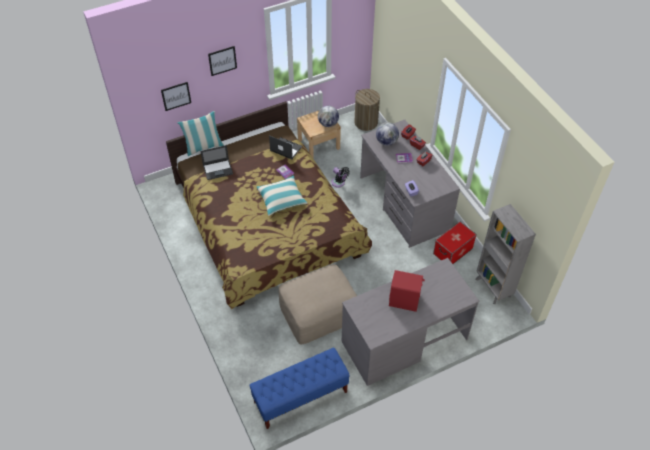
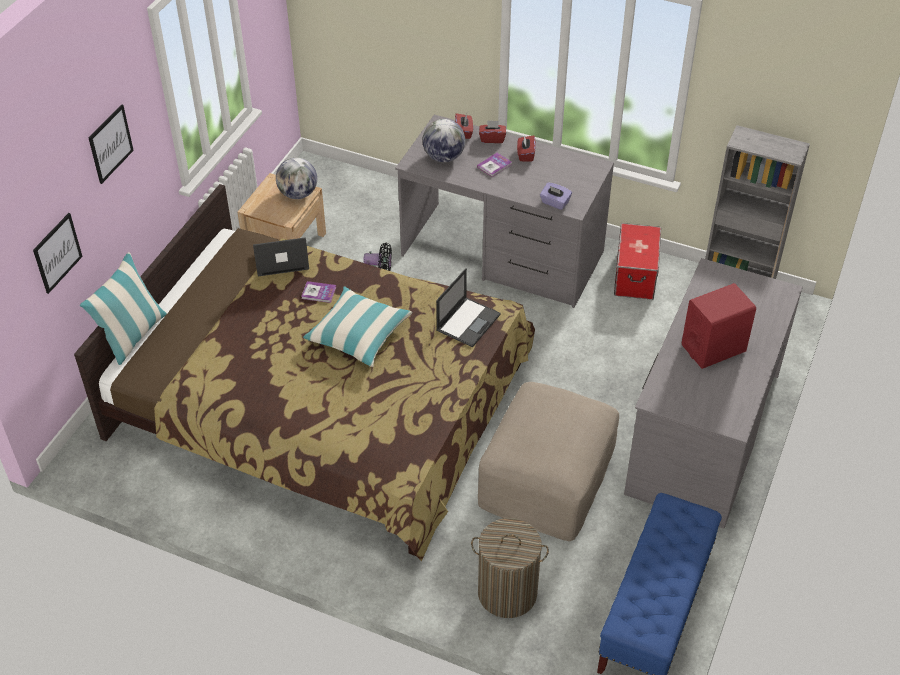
camera: 40 degrees left, 5 degrees down
(218, 169) = (201, 352): laptop -> laptop (468, 322)
(366, 122) = (325, 176): laundry basket -> laundry basket (507, 593)

